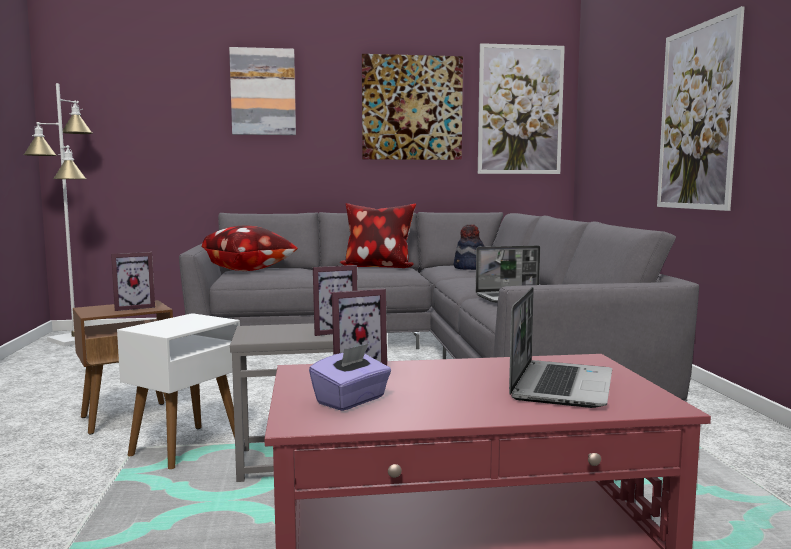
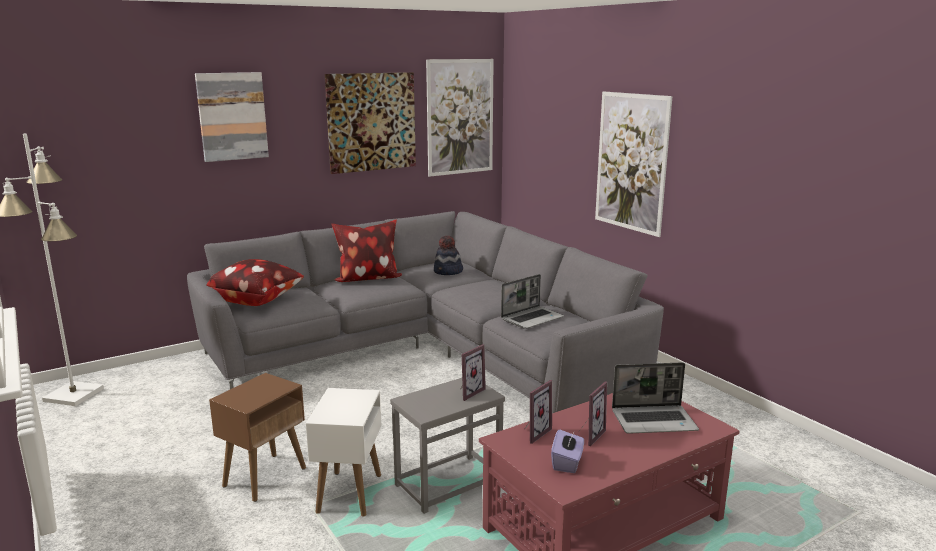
camera: 25 degrees left, 10 degrees up
(133, 307) = (265, 389): picture frame -> picture frame (588, 435)
(560, 385) = (654, 421): laptop -> laptop turned 90 degrees clockwise

